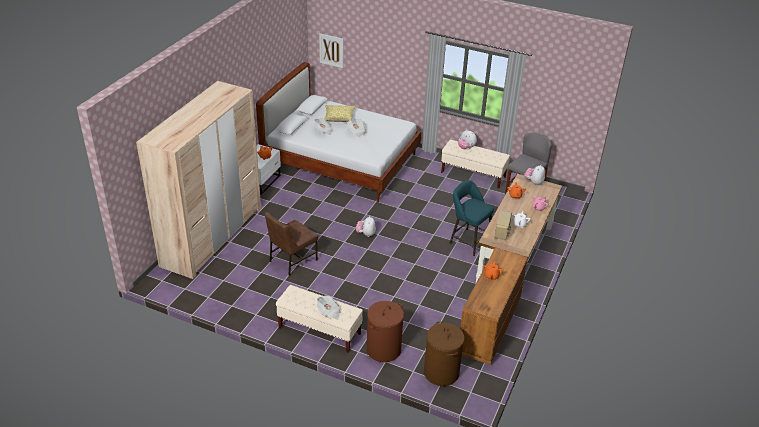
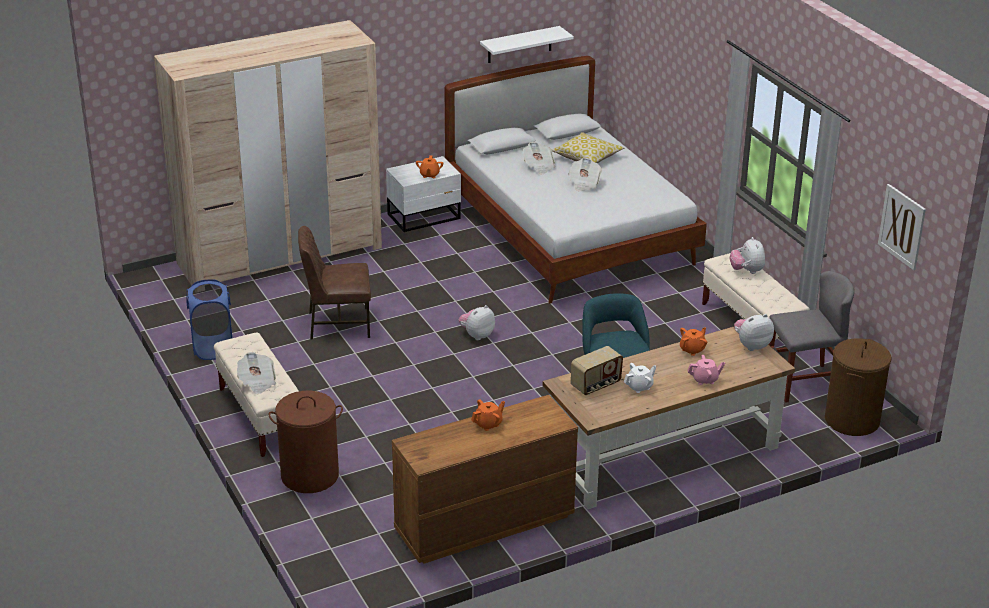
camera: 40 degrees right, 5 degrees down
(244, 306) = (212, 348): none -> blue laundry basket
(279, 66) = (519, 44): none -> white shelf
(331, 50) = (632, 47): picture -> picture (902, 226)
(441, 372) = (345, 538): brown laundry basket -> brown laundry basket (852, 420)

